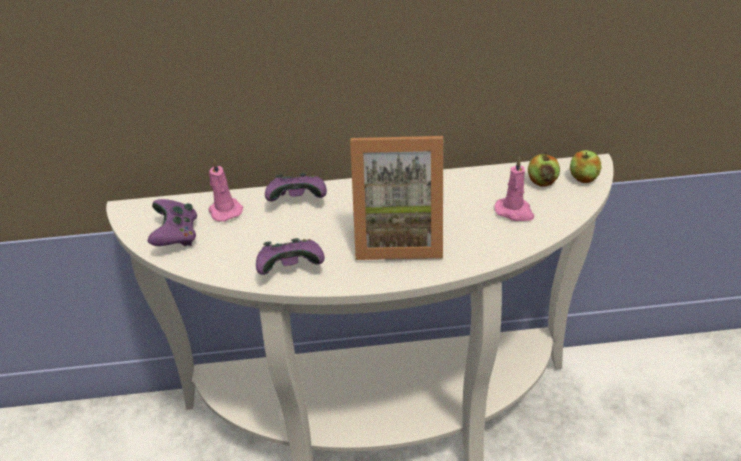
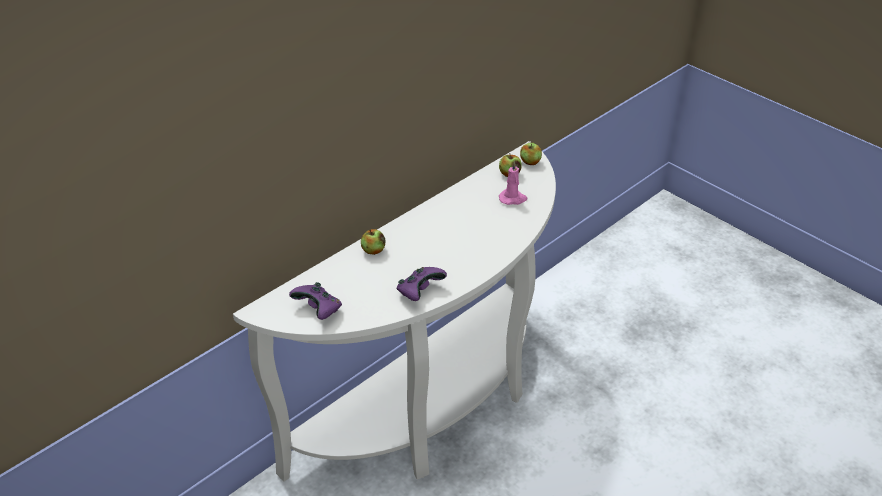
camera: 40 degrees left, 0 degrees up
(225, 210) = (331, 279): pink candle -> none
(298, 200) = (373, 250): purple game controller -> apple
(398, 237) = (463, 243): picture frame -> none

